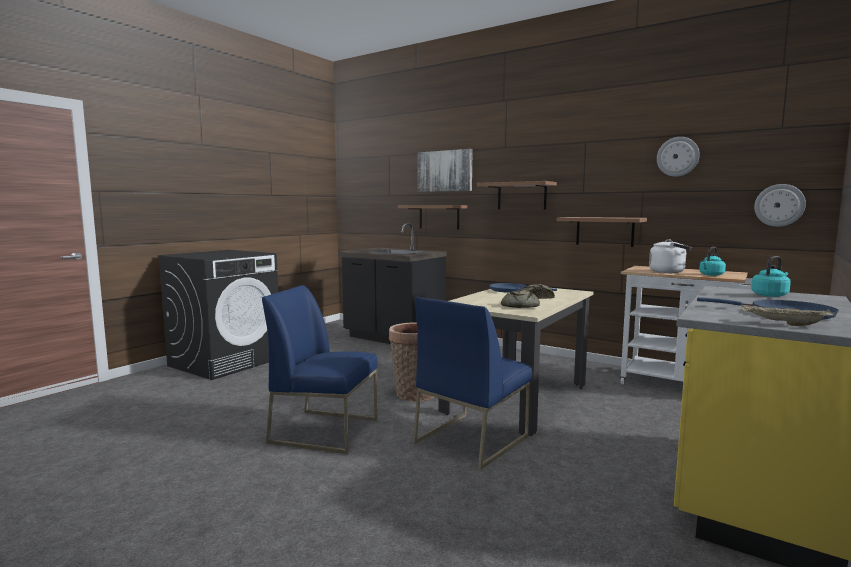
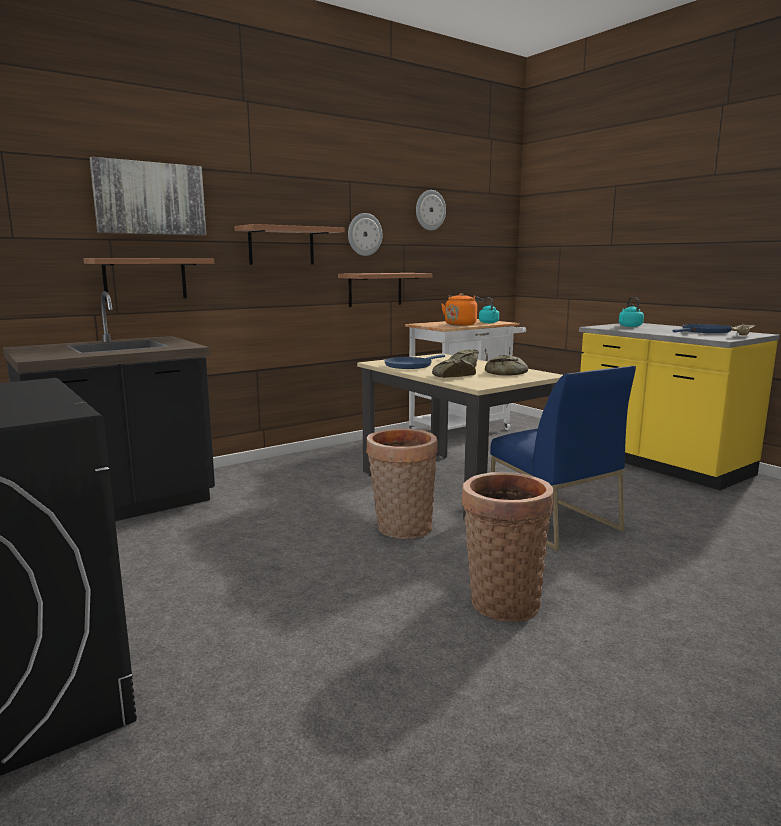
camera: 70 degrees left, 5 degrees up
(325, 430) = (502, 600): blue chair -> basket
(483, 298) = (451, 376): none -> bread
(669, 272) = (461, 324): white kettle -> orange kettle
(779, 205) = (491, 259): wall clock -> wall clock (364, 234)

